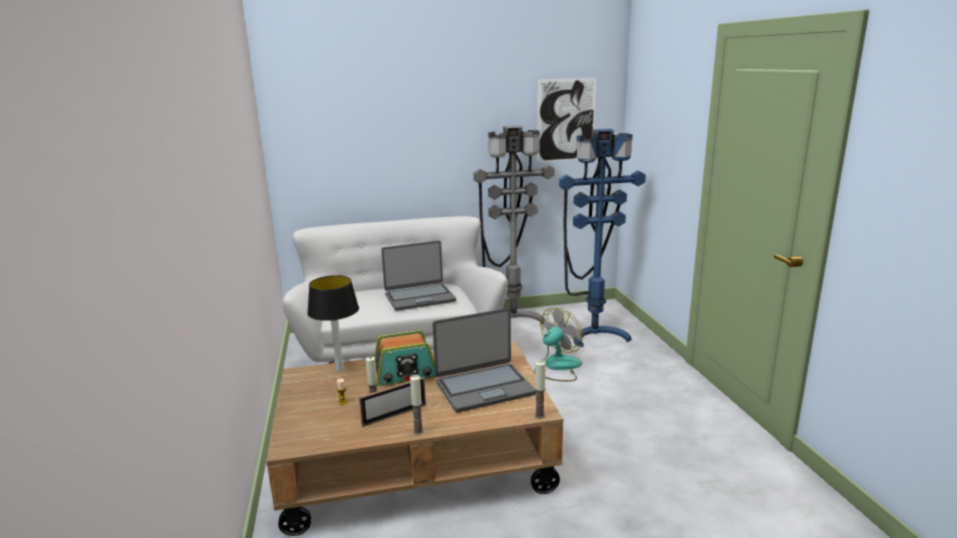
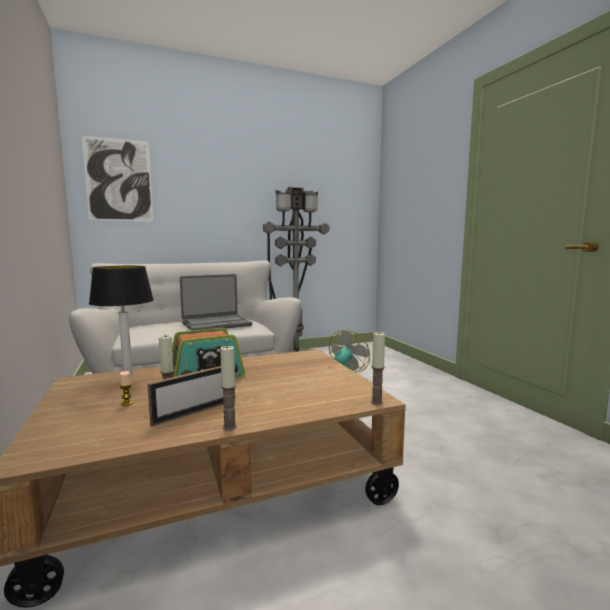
camera: 10 degrees left, 10 degrees down
(484, 387) = (300, 382): laptop -> none
(566, 120) = (336, 190): picture -> picture (119, 180)
(595, 333) = (370, 362): blue floor lamp -> none

